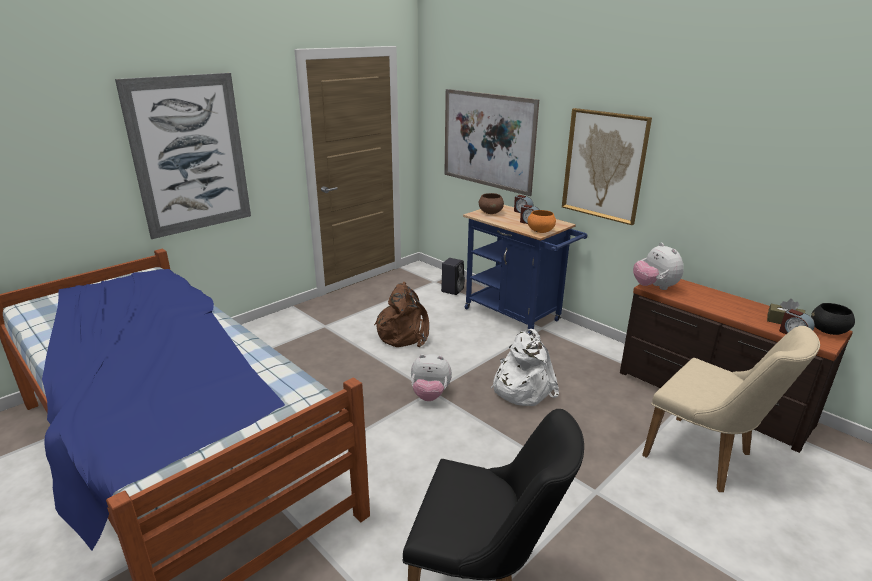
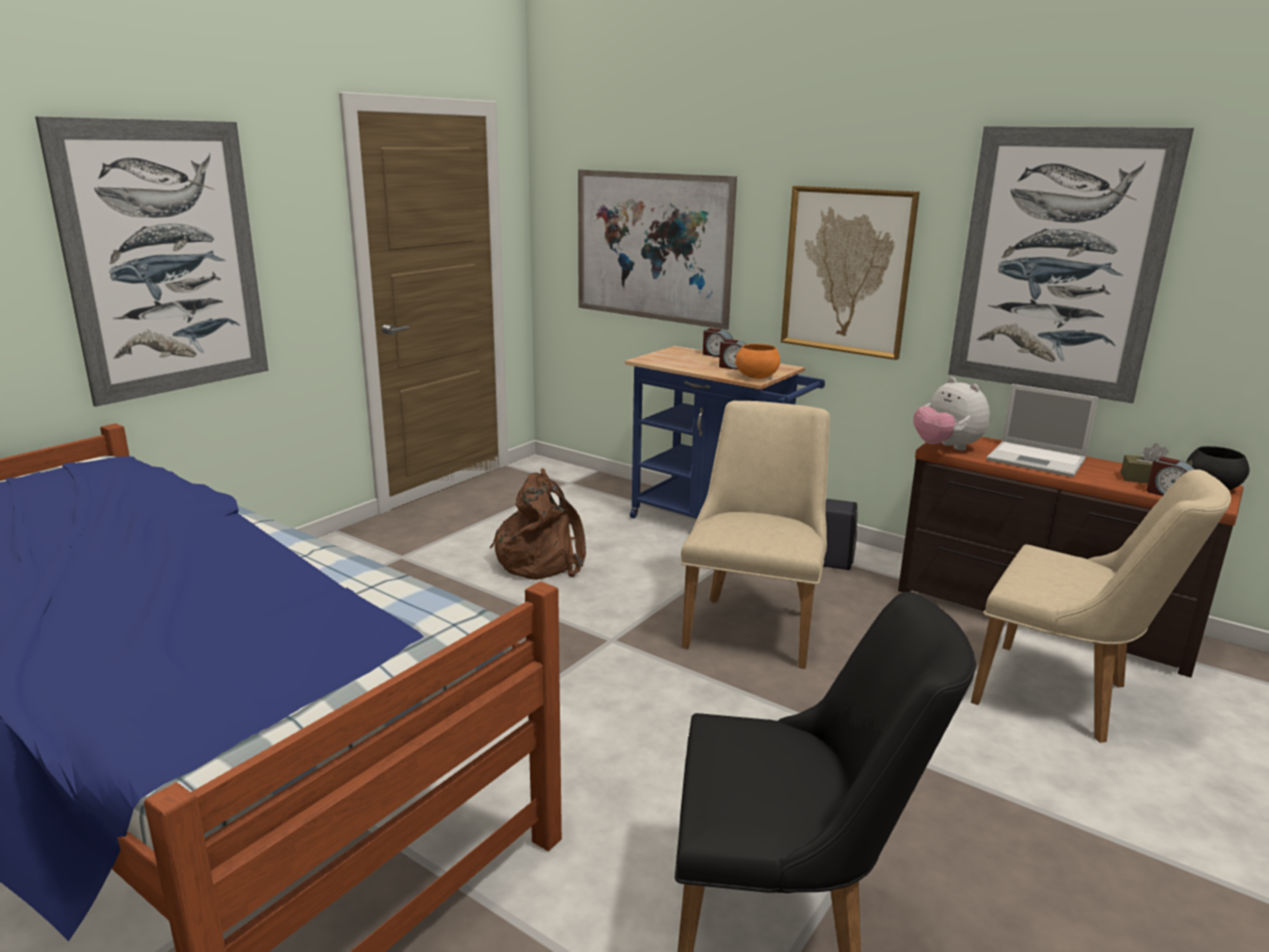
camera: 10 degrees left, 5 degrees down
(430, 395) = (611, 646): plush toy -> none
(452, 290) = (602, 492): black speaker -> black speaker (834, 560)
(491, 213) = (668, 357): brown bowl -> none
(521, 388) = (754, 624): white backpack -> beige chair
(713, 301) = (1038, 460): none -> laptop
(739, 171) = (1059, 263): none -> picture

